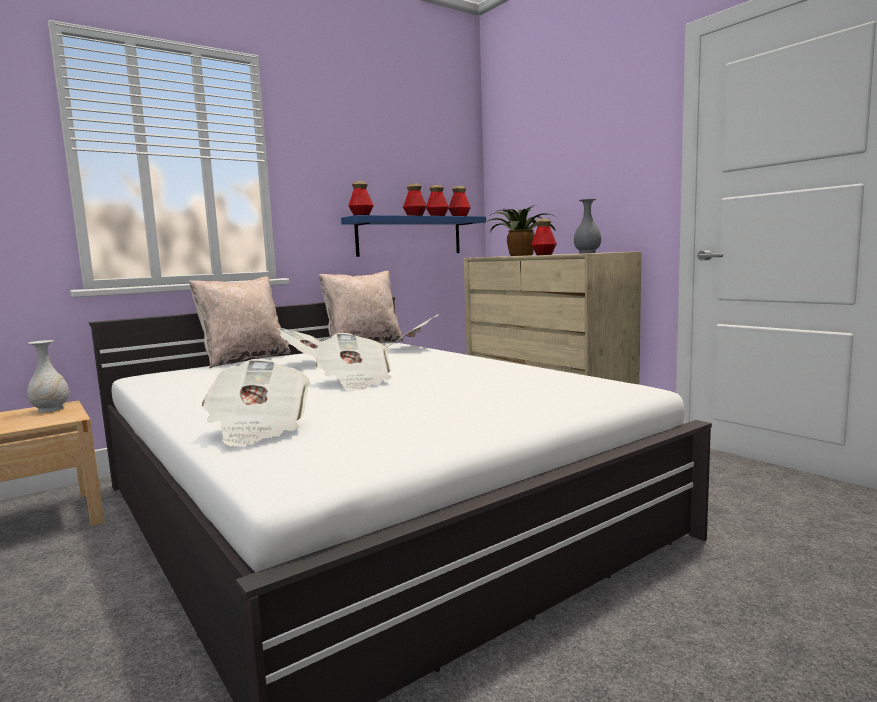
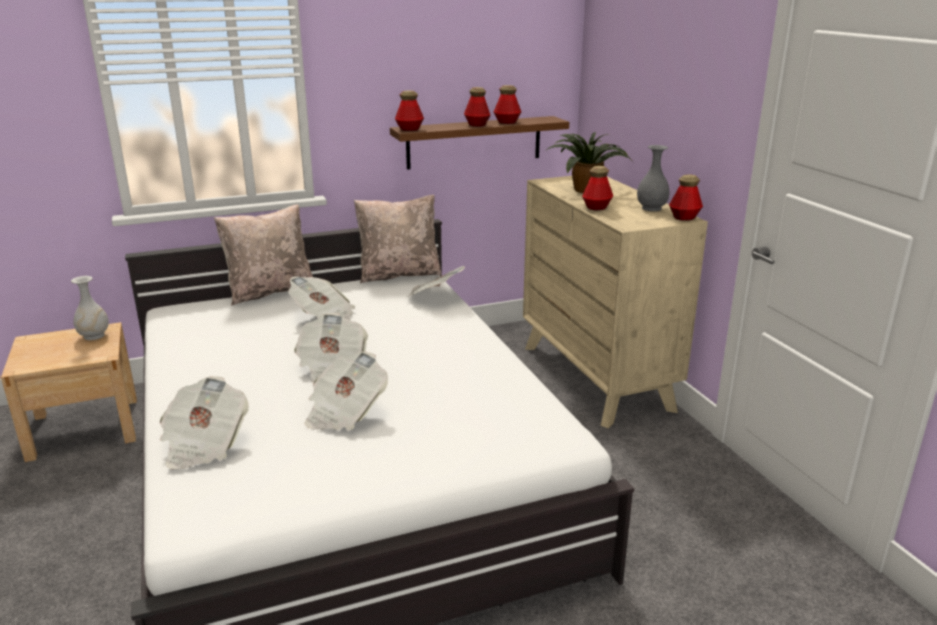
camera: 15 degrees right, 15 degrees up
(399, 398) = (345, 412): none -> newspaper
(409, 236) = (474, 142): blue shelf -> brown shelf
(459, 216) = (537, 120): bottle -> bottle (684, 217)

